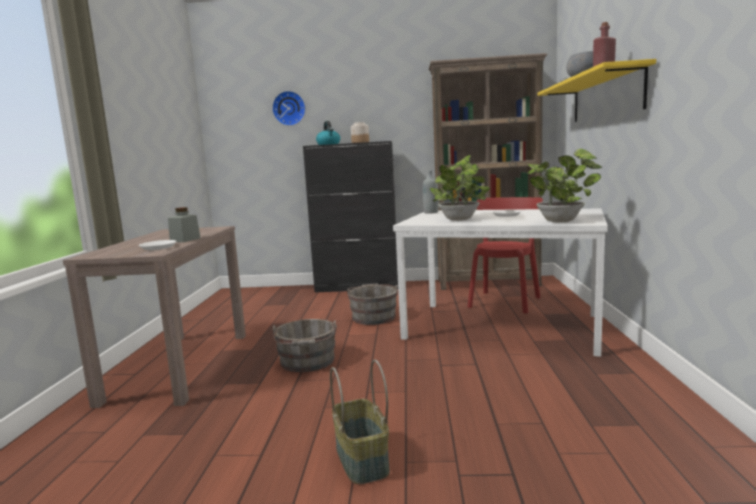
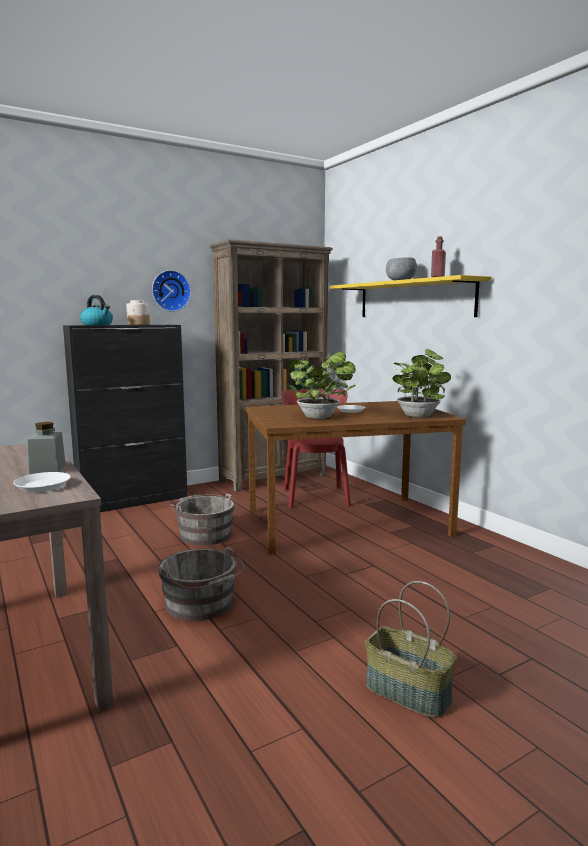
camera: 35 degrees left, 0 degrees up
(289, 108) = (33, 273): wall clock -> wall clock (170, 291)
(431, 212) = (261, 409): grey bottle -> none
(503, 326) = (347, 522): white dining table -> brown dining table

